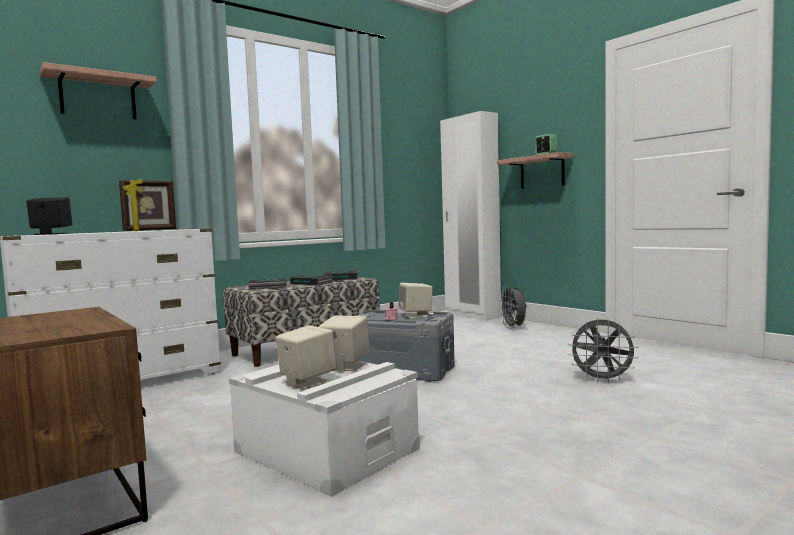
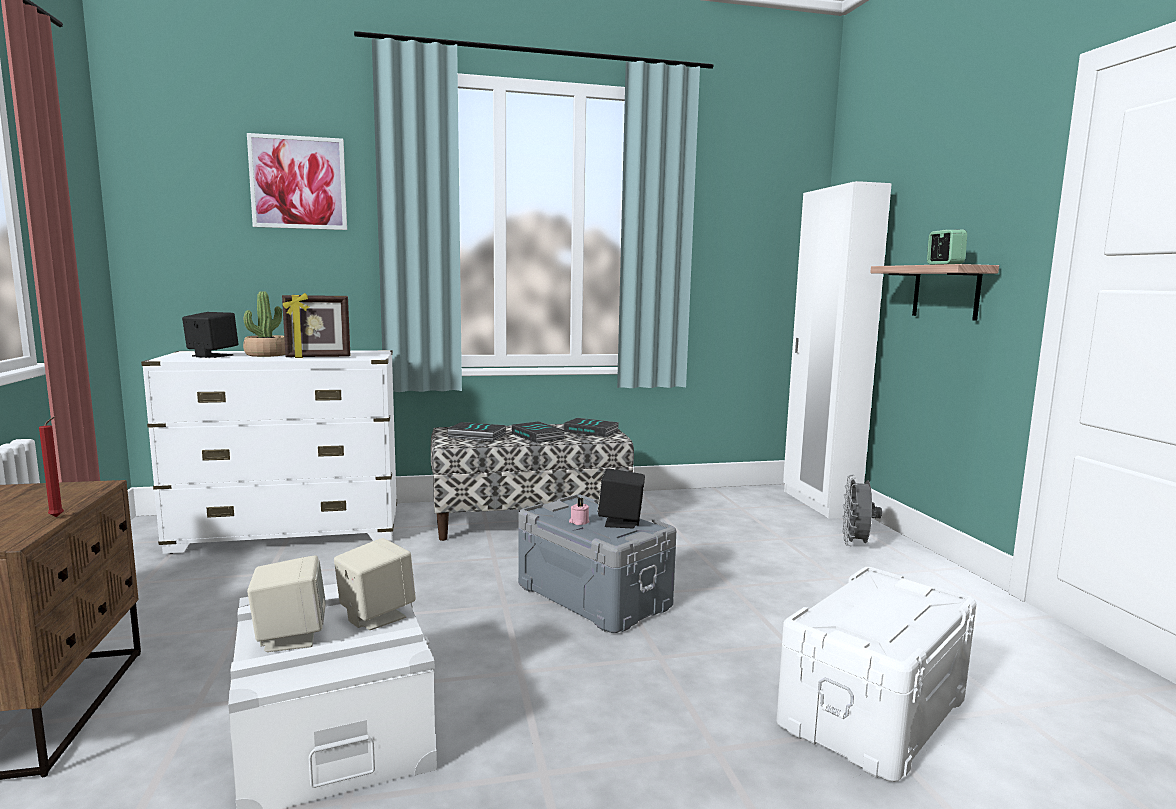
camera: 25 degrees right, 5 degrees up
(98, 97) = (298, 183): shelf -> picture
(98, 232) = (267, 355): none -> potted plant
(110, 318) = (58, 517): none -> red candle
(416, 316) = (621, 522): beige speaker -> black speaker
(602, 380) = (875, 712): grey fan -> white storage box

